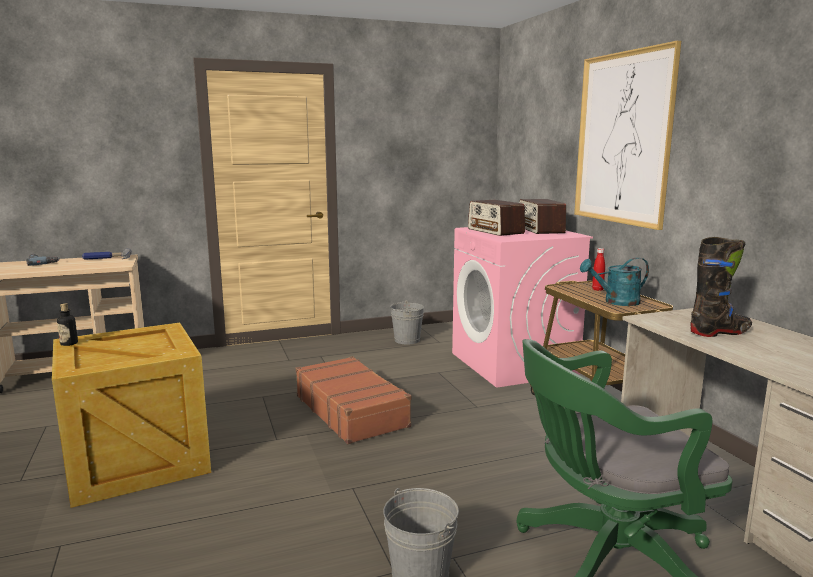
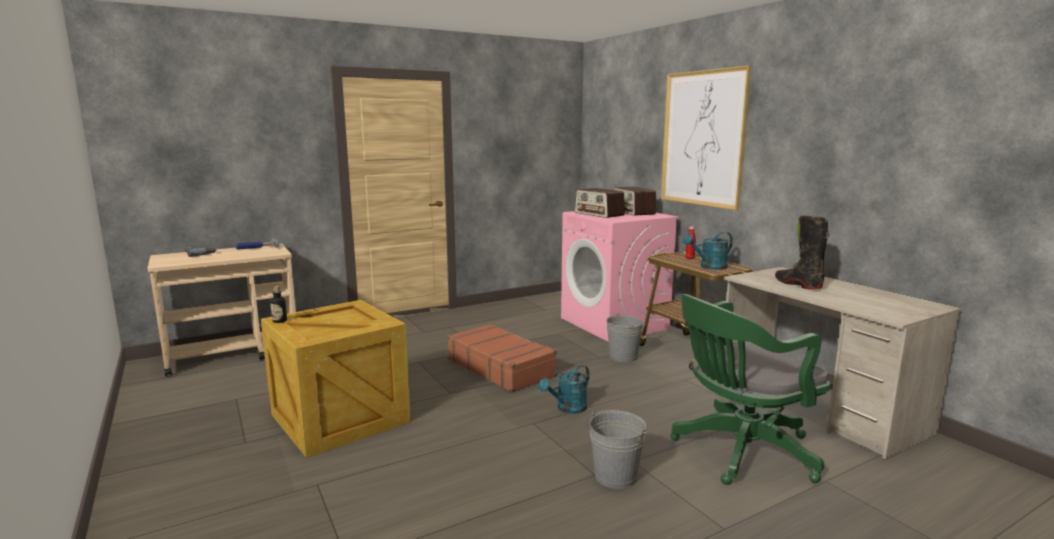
camera: 10 degrees left, 0 degrees up
(404, 472) = (568, 408): none -> turquoise watering can
(407, 340) = (517, 310): grey bucket -> grey bucket (623, 357)
(720, 332) = (798, 284): black boot -> black boot turned 90 degrees counterclockwise

